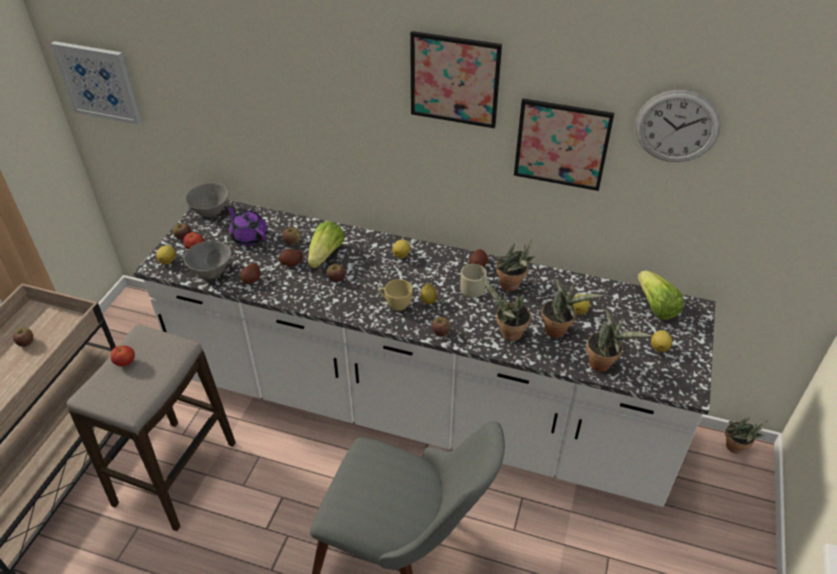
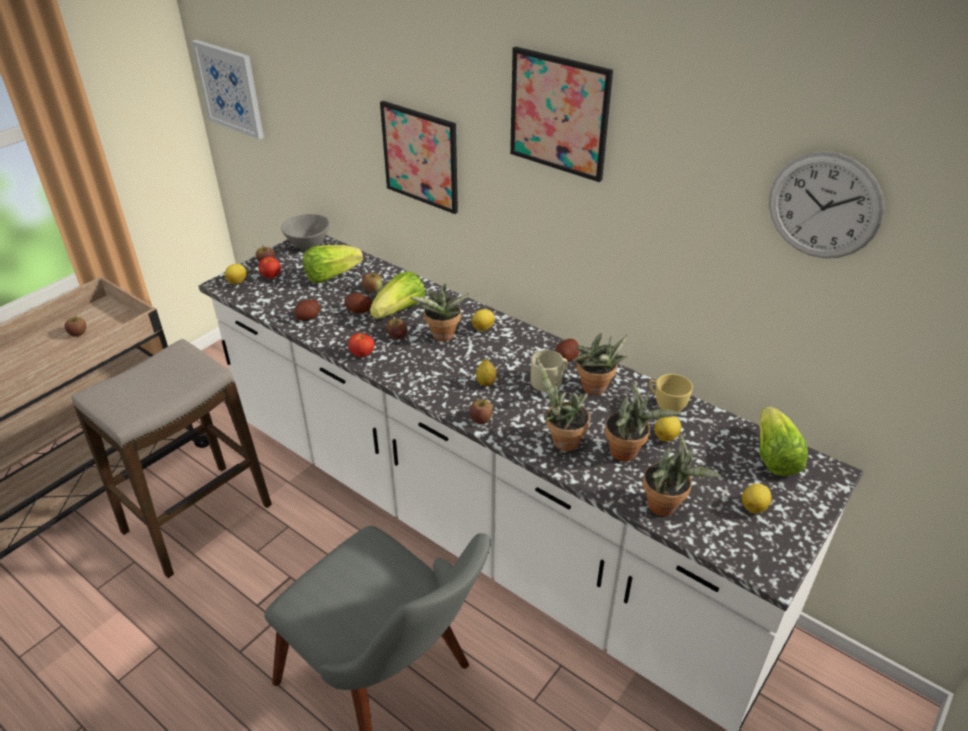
camera: 20 degrees right, 5 degrees down
(125, 362) = (148, 372): tomato -> tomato (362, 354)
(212, 271) = (274, 301): grey bowl -> none
(249, 236) = (331, 276): purple teapot -> lettuce
(395, 304) = (446, 377): yellow cup -> yellow cup (666, 405)
(561, 144) = (678, 214): picture -> picture (420, 157)
(735, 449) = (879, 695): potted plant -> potted plant (442, 337)

